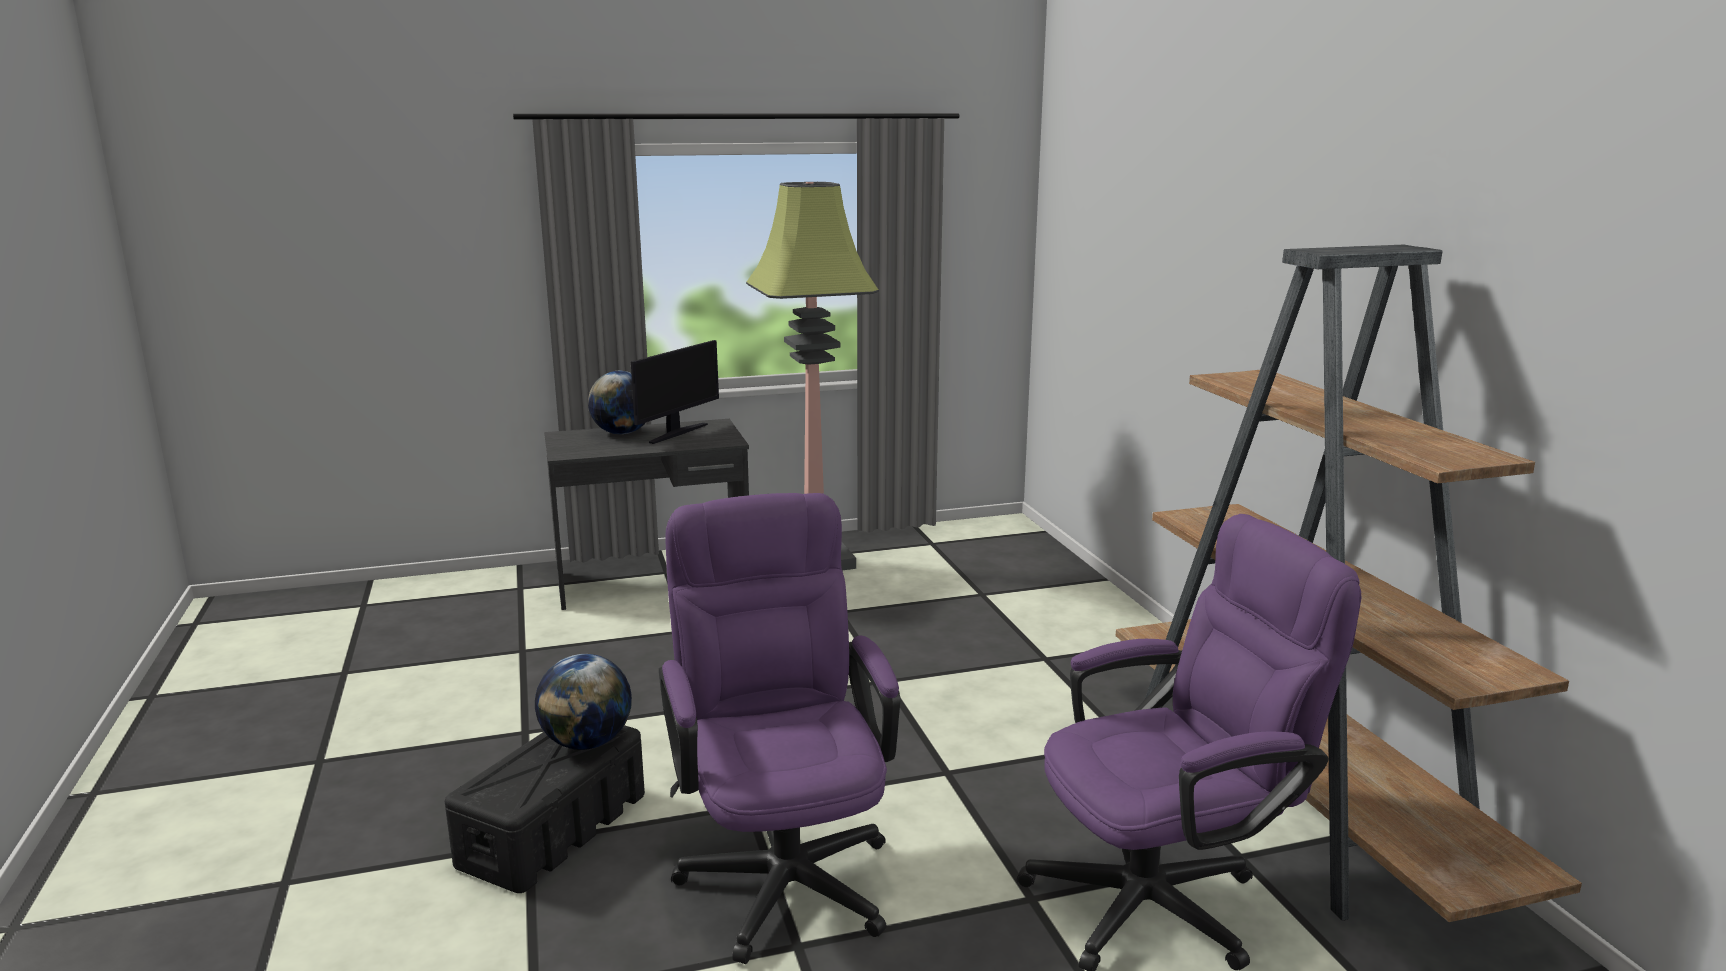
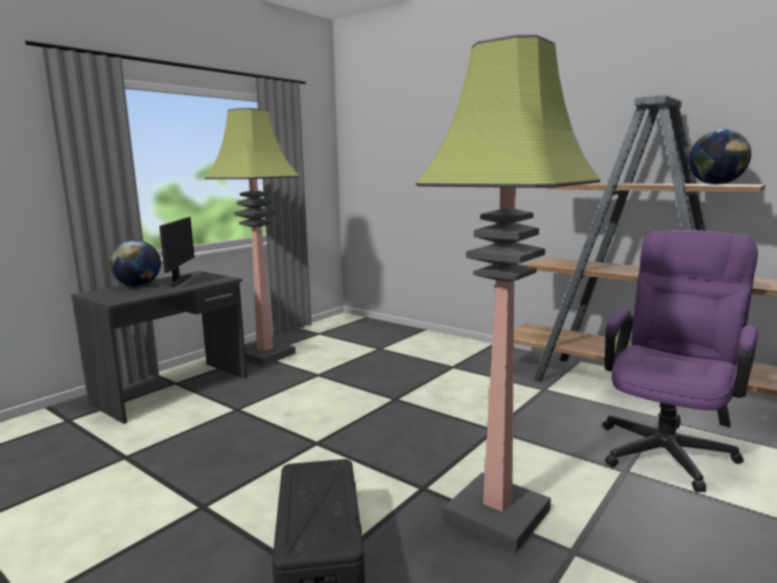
camera: 35 degrees left, 5 degrees down
(587, 742) = (327, 479): globe -> globe (715, 184)
(783, 868) = (496, 513): purple office chair -> floor lamp

